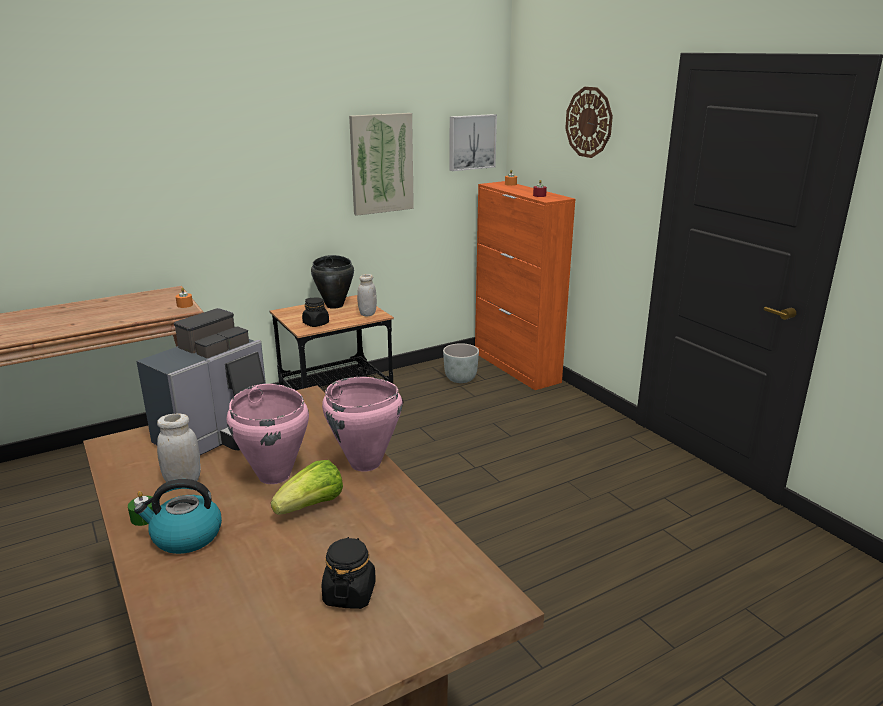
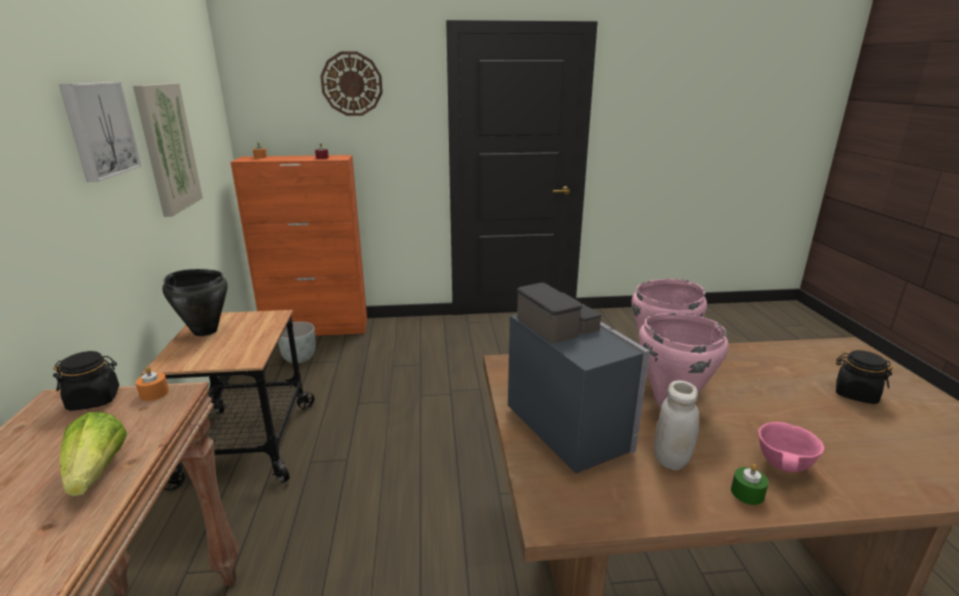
camera: 65 degrees left, 0 degrees up
(186, 537) = (784, 466): kettle -> pink bowl
(312, 506) = (729, 391): lettuce -> lettuce (98, 472)
(316, 324) = (243, 350): black jar -> black jar (94, 400)
(367, 314) = (263, 319): white jar -> none
(471, 142) = (211, 117): picture -> picture (98, 129)

